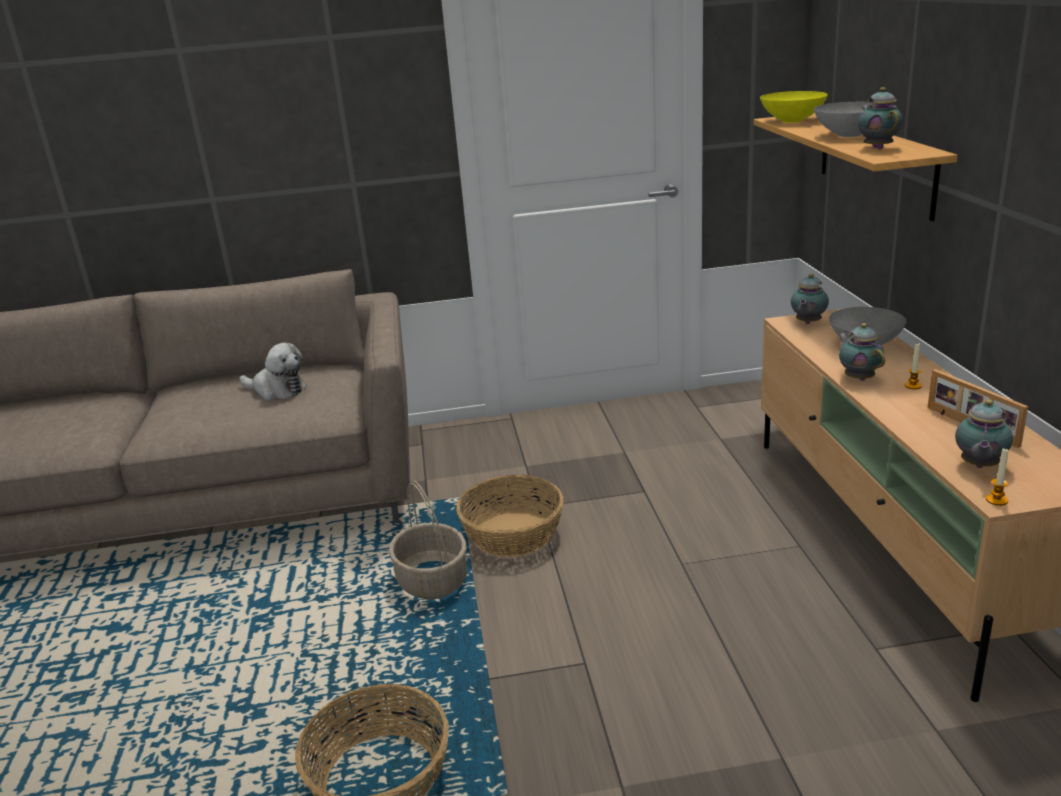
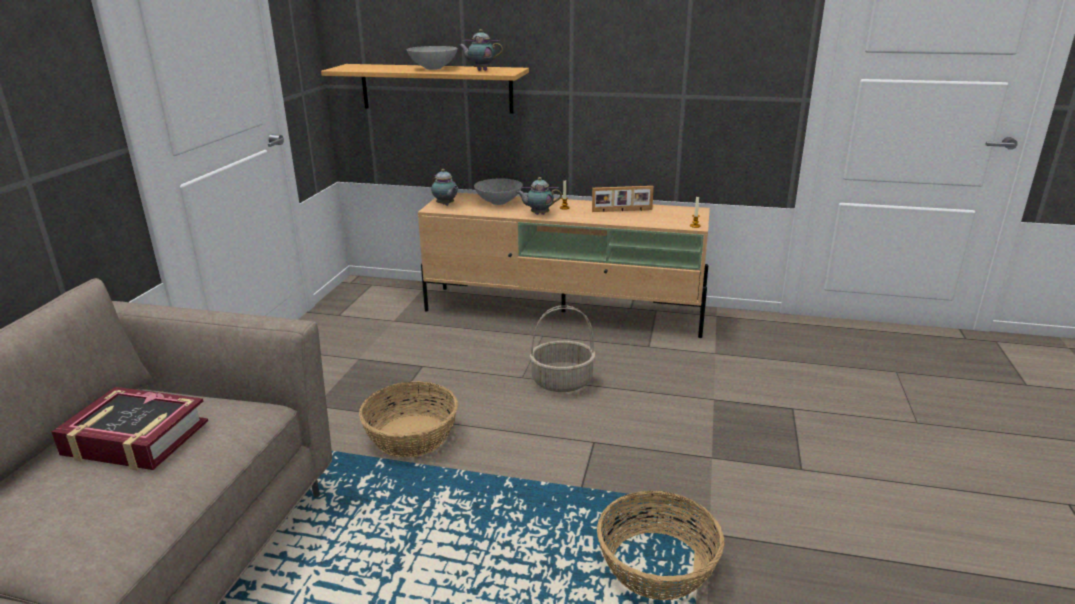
camera: 70 degrees left, 0 degrees up
(277, 390) = (135, 439): plush toy -> book
(433, 581) = (434, 492): basket -> basket (562, 381)
(791, 121) = (357, 68): yellow bowl -> none
(978, 466) = (661, 220): teapot -> none

